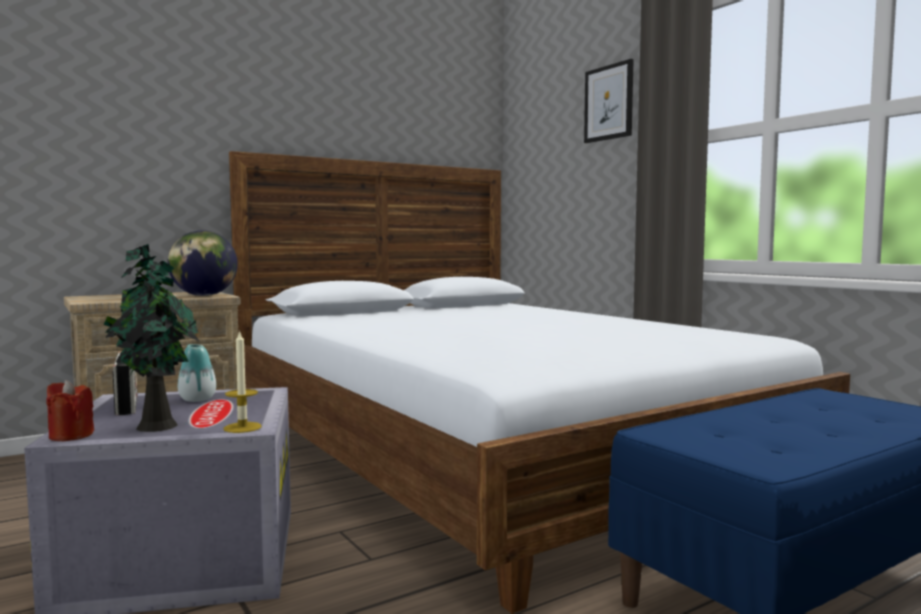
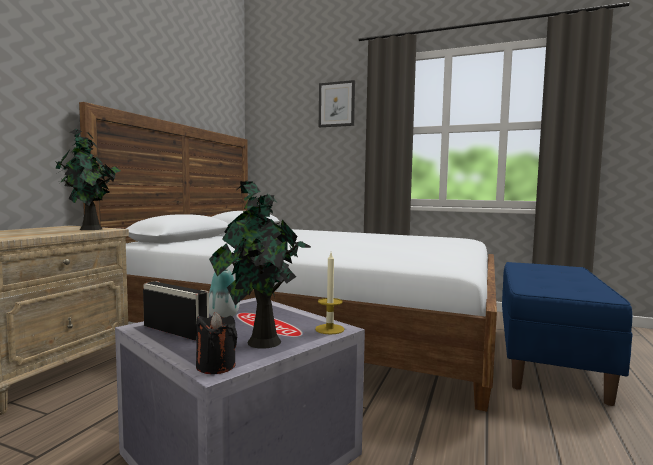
camera: 35 degrees left, 0 degrees up
(71, 435) = (216, 366): red candle -> black candle
(203, 295) = (90, 229): globe -> potted plant

